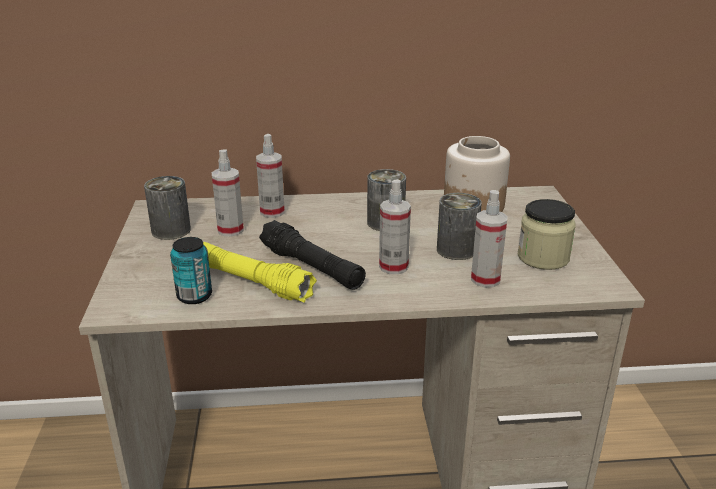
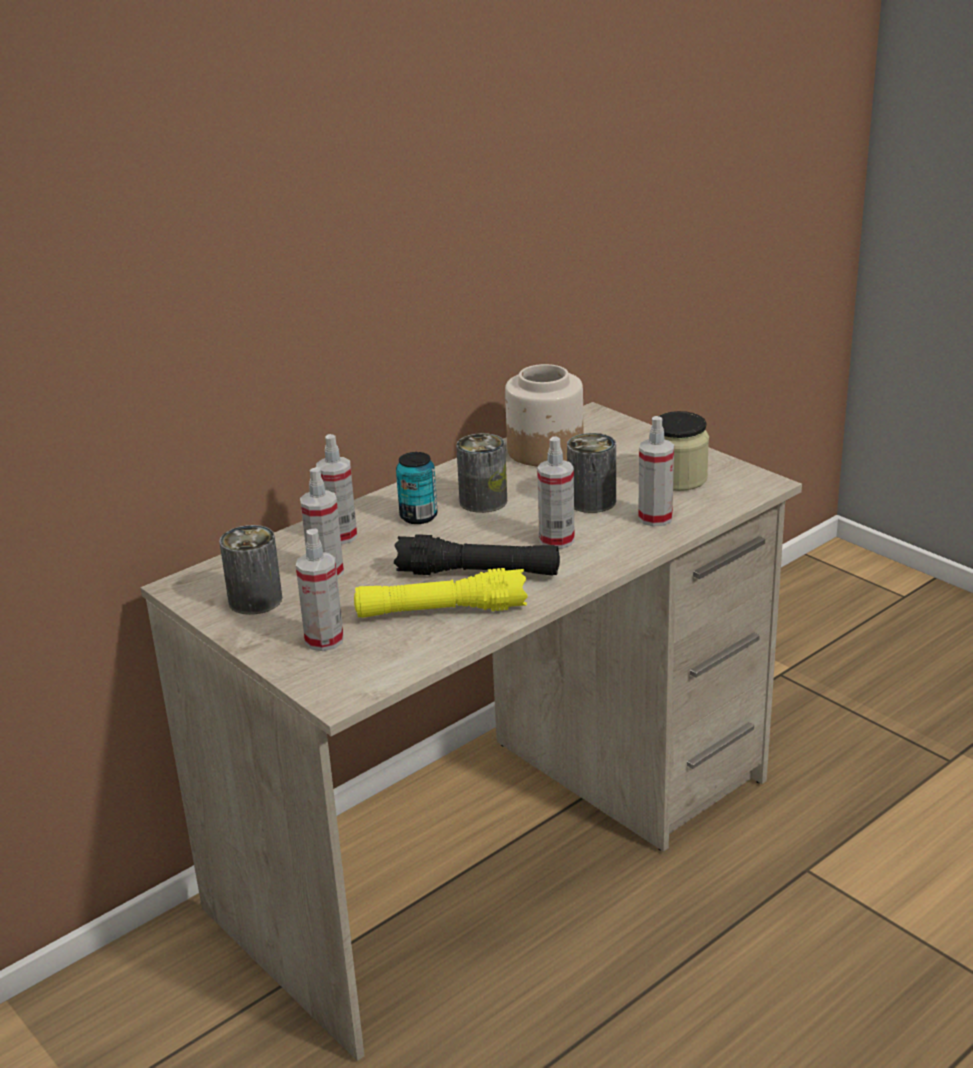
camera: 35 degrees left, 0 degrees up
(163, 270) = (324, 640): none -> spray bottle
(194, 296) = (403, 648): can -> can (418, 516)

